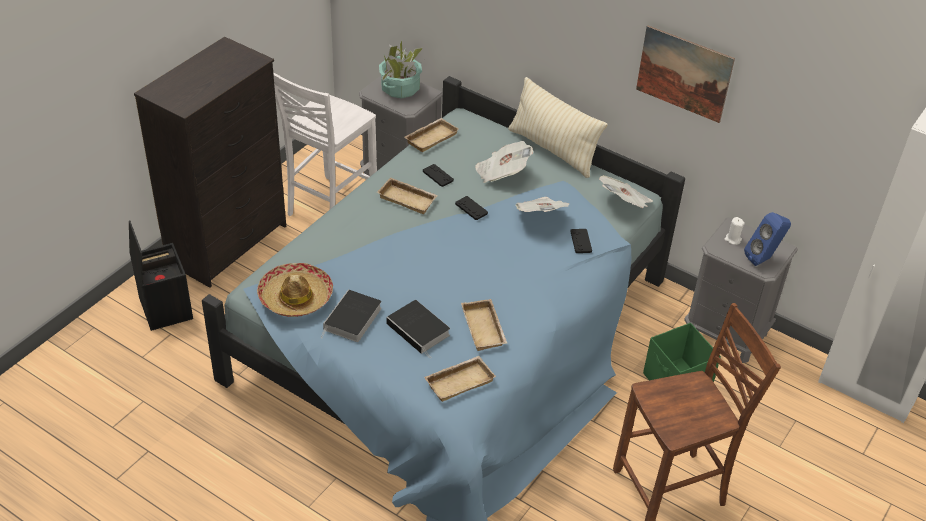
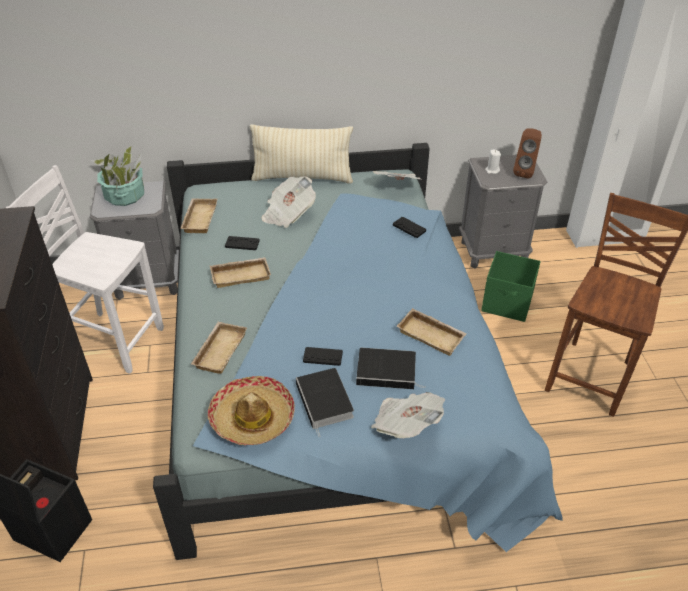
camera: 40 degrees left, 0 degrees up
(329, 206) = (114, 339): white chair -> white chair turned 120 degrees clockwise
(459, 381) = (468, 389): beige tray -> beige tray (219, 350)
(471, 208) = (302, 252): black game controller -> black game controller (322, 357)
(540, 216) = (359, 227): newspaper -> newspaper (406, 425)
(684, 73) = (410, 48): picture -> none
(763, 259) = (525, 172): blue speaker -> brown speaker

